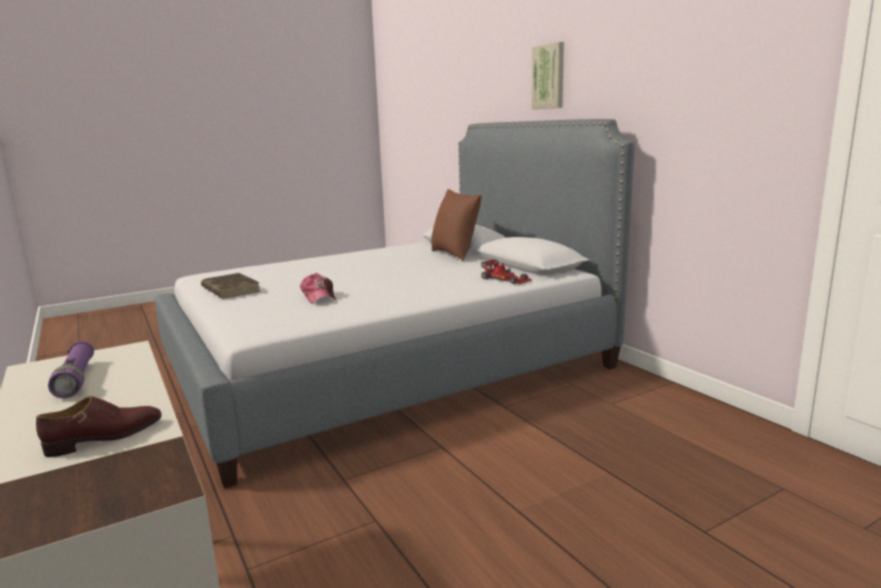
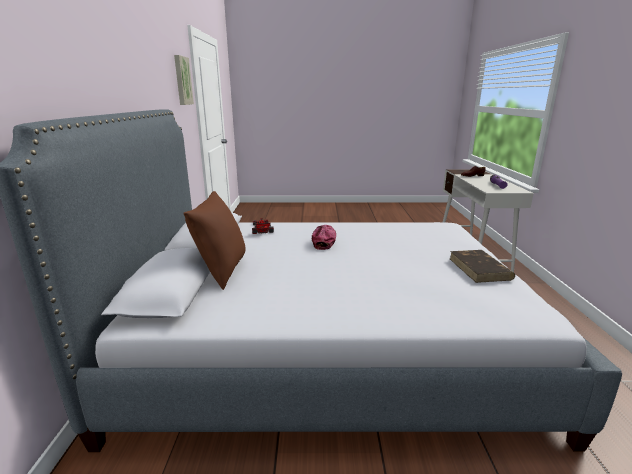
camera: 150 degrees left, 5 degrees up
(319, 296) = (401, 242): cap -> cap (324, 241)
(549, 77) = (90, 57): picture -> picture (182, 81)

